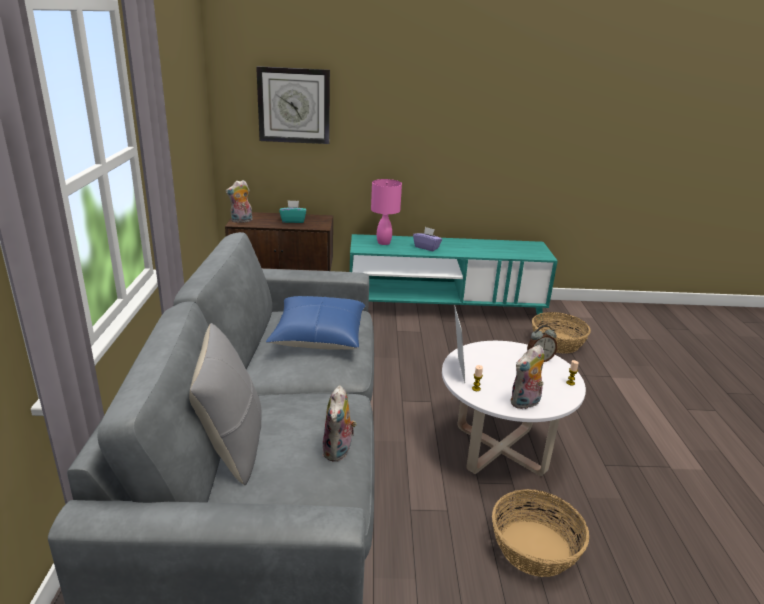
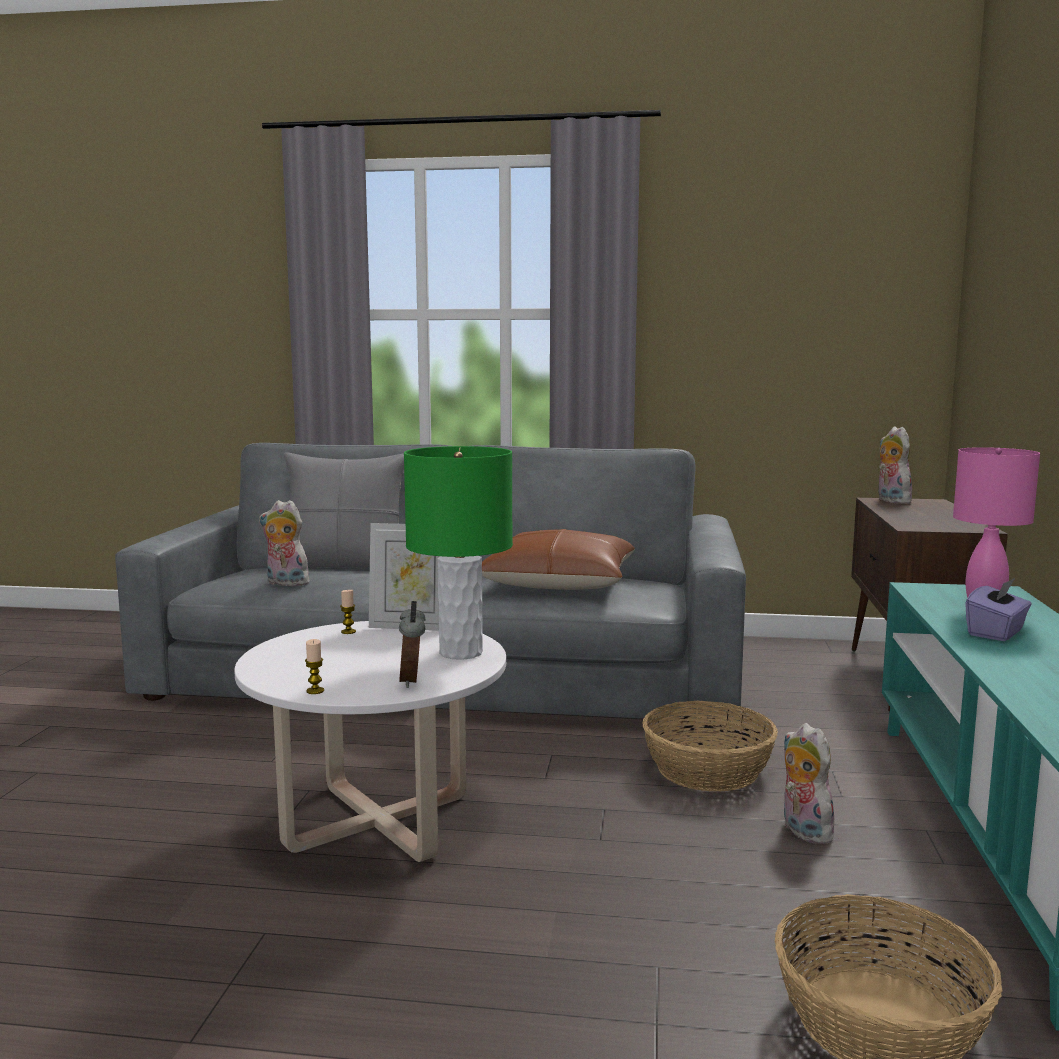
camera: 100 degrees right, 15 degrees down
(293, 221) = (929, 517): turquoise tissue box -> none
(294, 105) = (1006, 295): wall clock -> none
(318, 336) = (559, 583): blue pillow -> brown pillow
(492, 351) = (461, 653): none -> green table lamp
(525, 403) = (283, 653): plush toy -> plush toy (802, 831)
(534, 548) = (150, 809): basket -> basket (707, 769)

